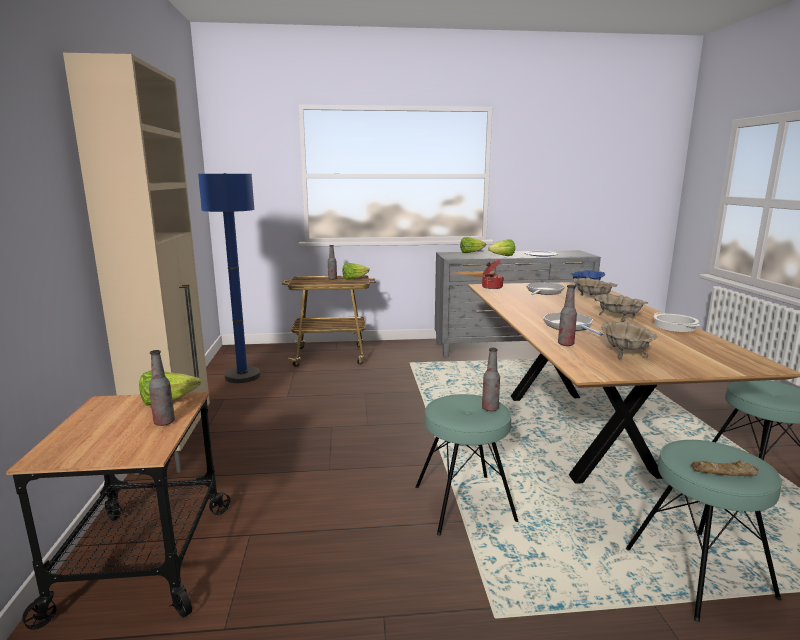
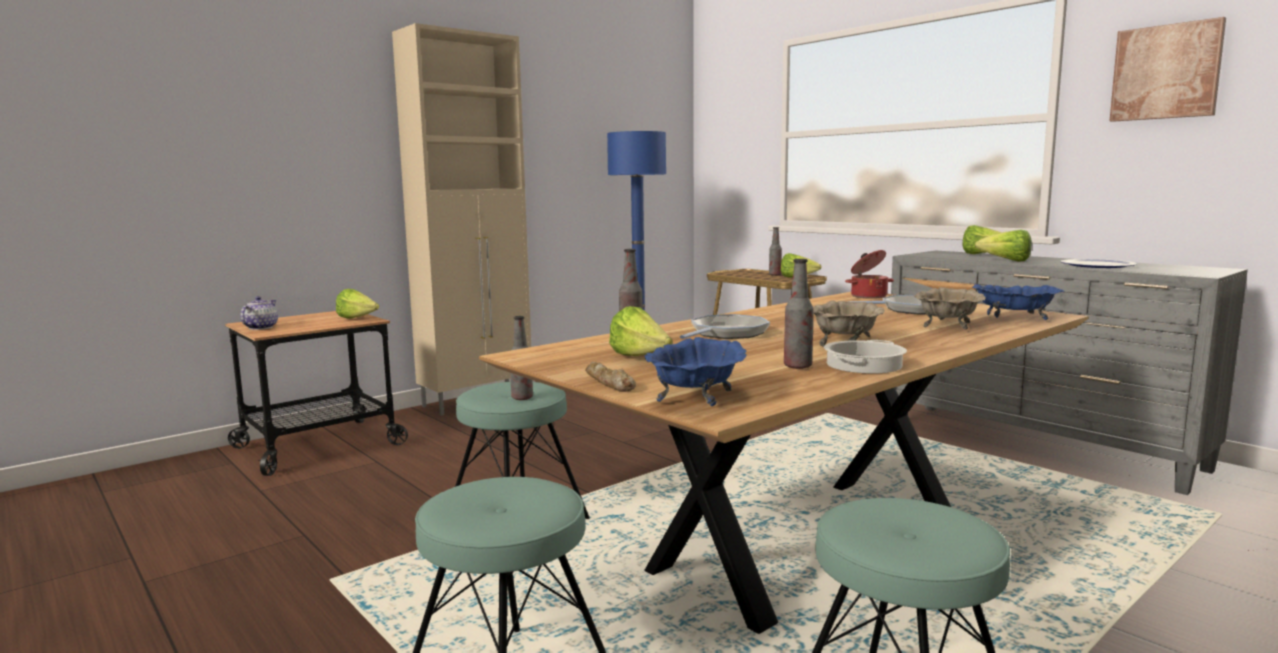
camera: 55 degrees right, 5 degrees down
(100, 453) = (260, 327): none -> teapot
(164, 422) = (320, 325): bottle -> bottle (797, 366)
(538, 158) = (1166, 72): none -> picture
(625, 353) = (641, 358): beige bowl -> lettuce
(724, 473) = (462, 506): bread -> bread (608, 383)
(731, 363) = (695, 396): none -> blue bowl

